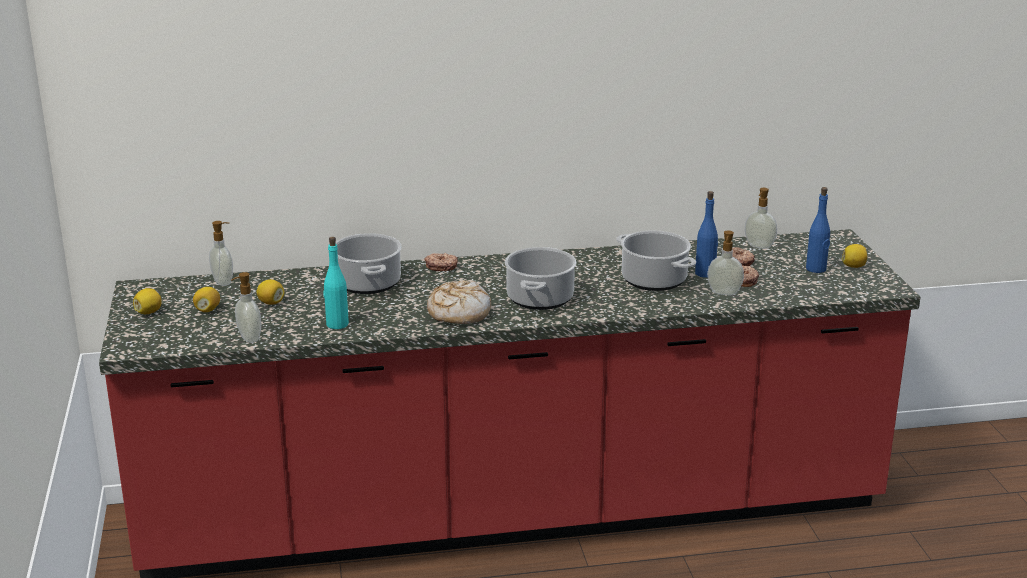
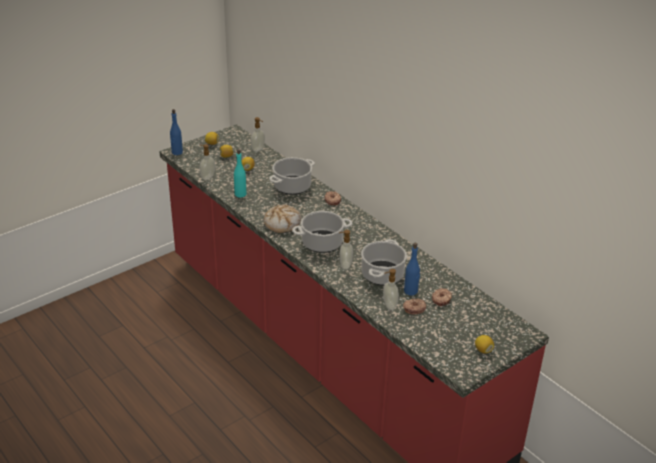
camera: 60 degrees right, 10 degrees up
(758, 246) = (474, 302): soap dispenser -> soap dispenser (345, 265)
(816, 269) = (462, 334): blue bottle -> blue bottle (177, 152)

